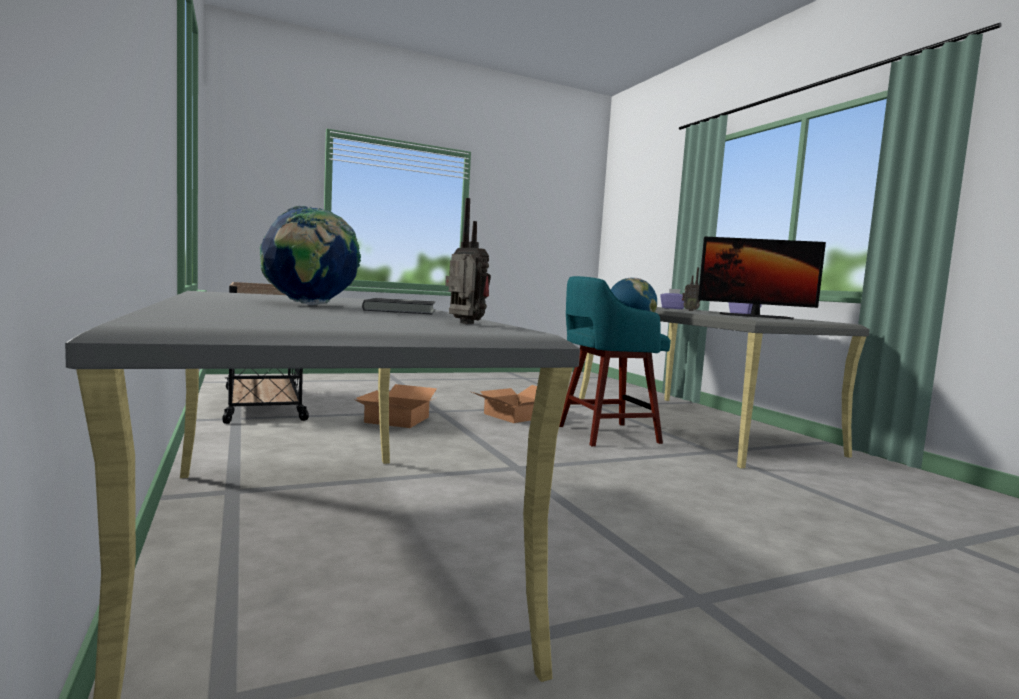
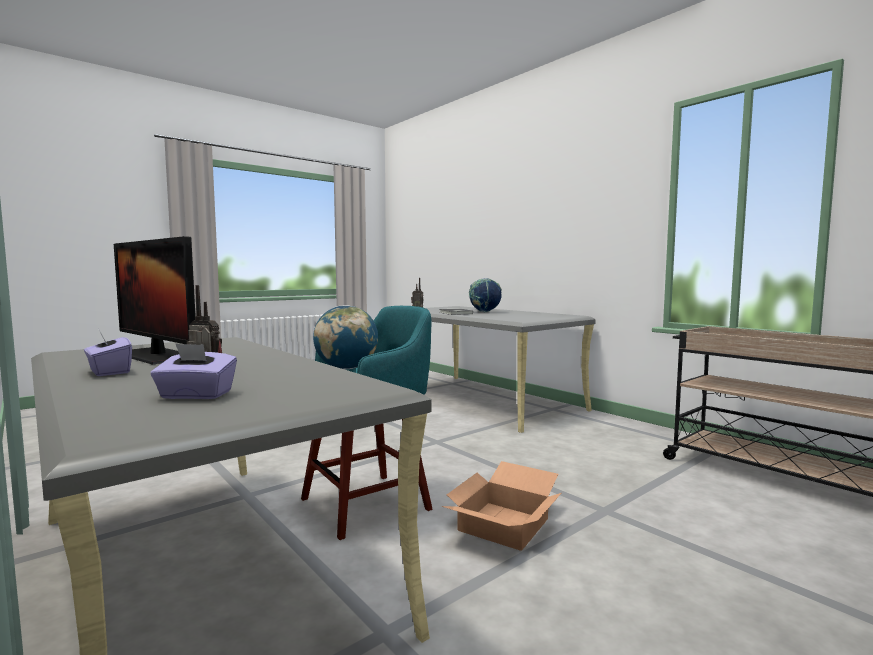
camera: 165 degrees right, 0 degrees up
(396, 419) = (608, 479): cardboard box -> none
(755, 316) = (155, 355): monitor -> monitor turned 135 degrees counterclockwise

